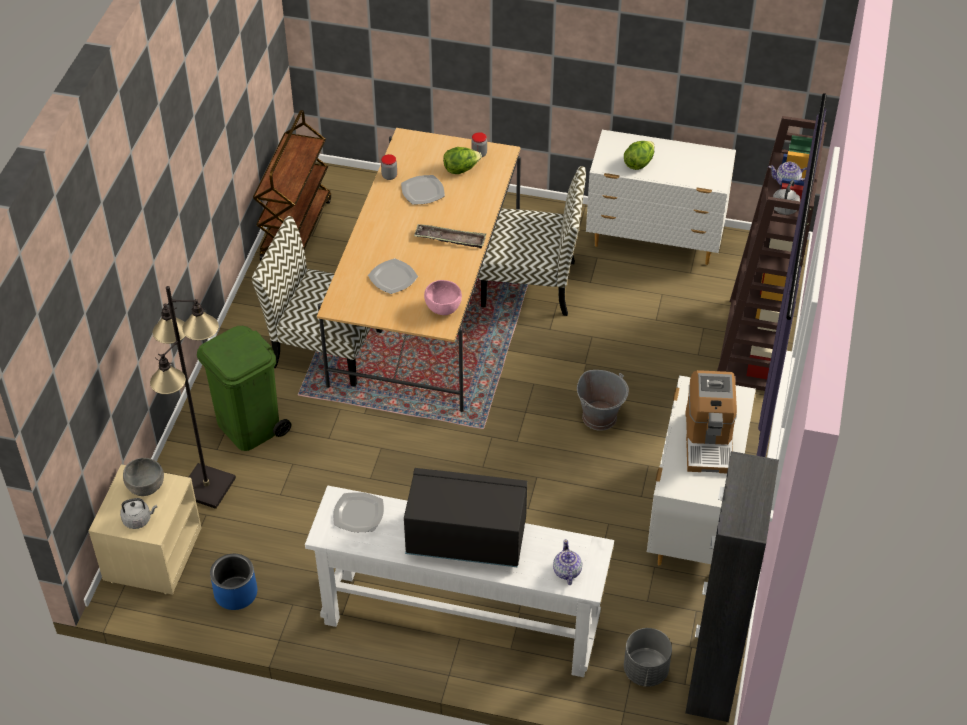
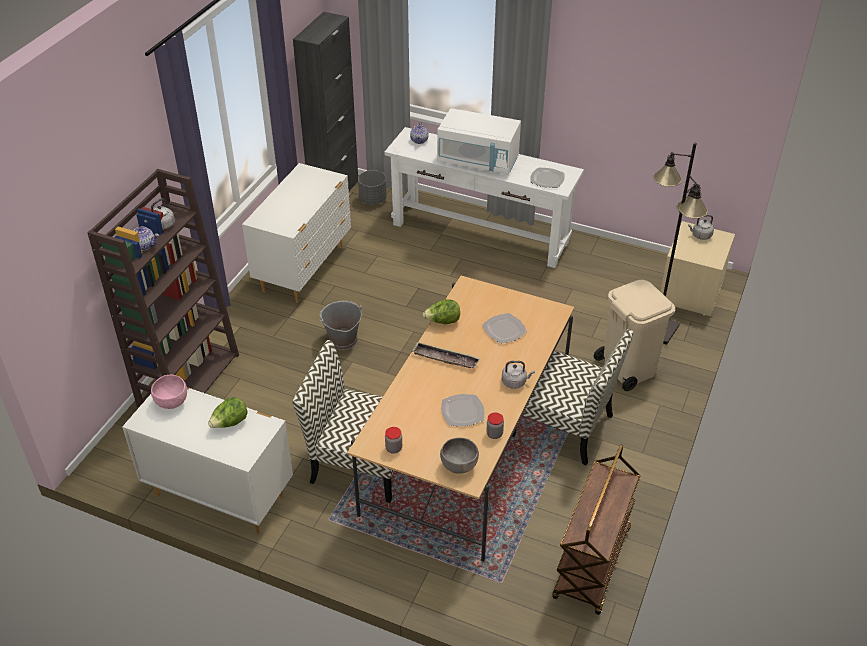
camera: 170 degrees left, 5 degrees down
(145, 488) = (699, 253): grey bowl -> grey bowl (459, 466)
(236, 593) = (629, 264): blue planter -> none
(249, 427) = (627, 368): green trash can -> beige trash can
(375, 224) = (515, 382): none -> grey kettle
(443, 309) = (464, 299): pink bowl -> pink bowl (171, 402)
(461, 169) = (417, 432): lettuce -> lettuce (442, 321)
(465, 538) = (478, 161): black microwave -> white microwave
(708, 440) = (294, 198): coffee machine -> none

